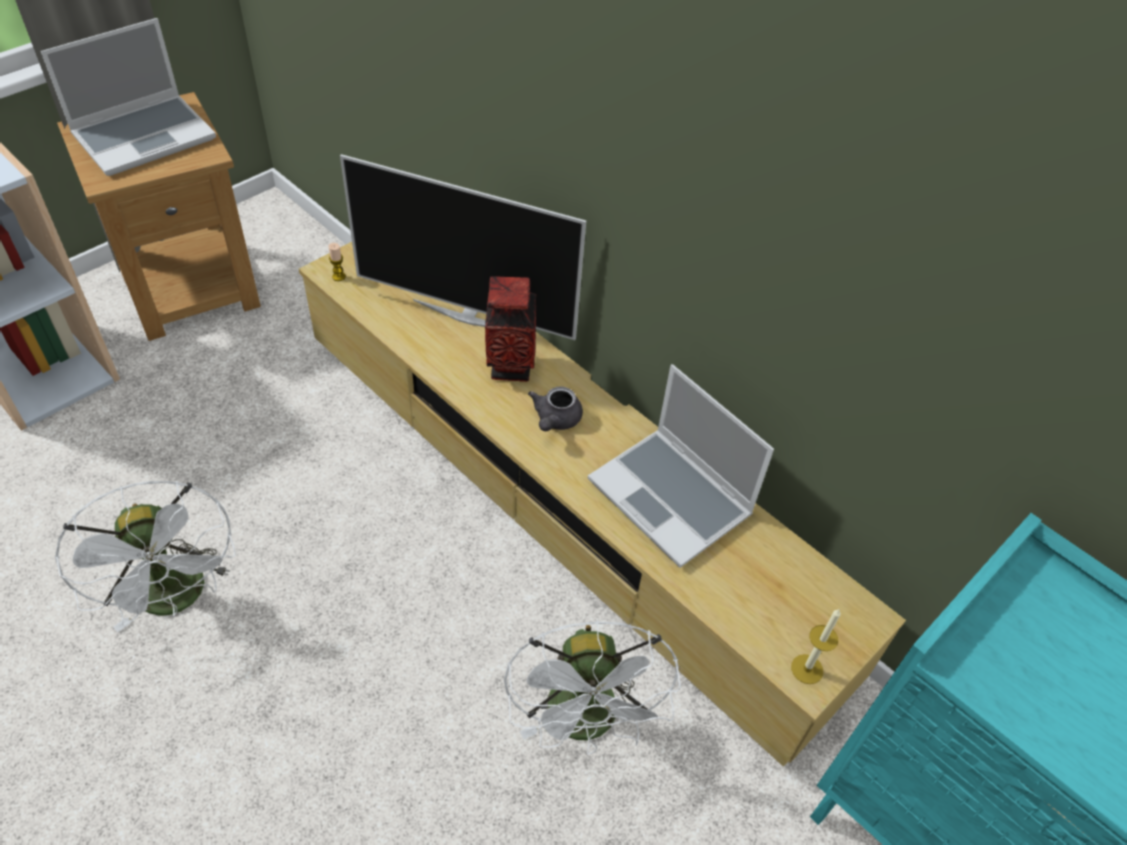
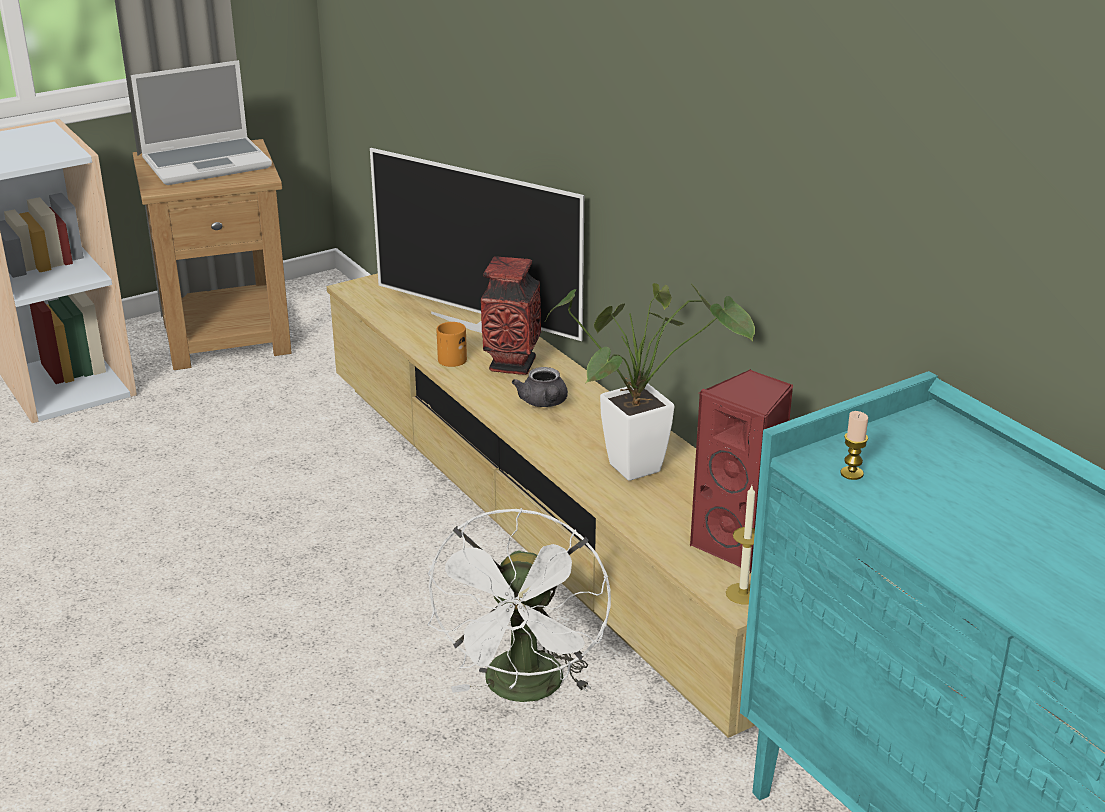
camera: 15 degrees right, 20 degrees down
(177, 599) = (139, 554): white fan -> none
(339, 276) = (363, 293): candle -> candle (851, 473)
(451, 362) = (453, 357): none -> orange mug
(555, 420) = (544, 403): grey teapot -> grey teapot turned 45 degrees counterclockwise
(672, 498) = (646, 465): laptop -> potted plant
(786, 600) = (739, 545): none -> red speaker

